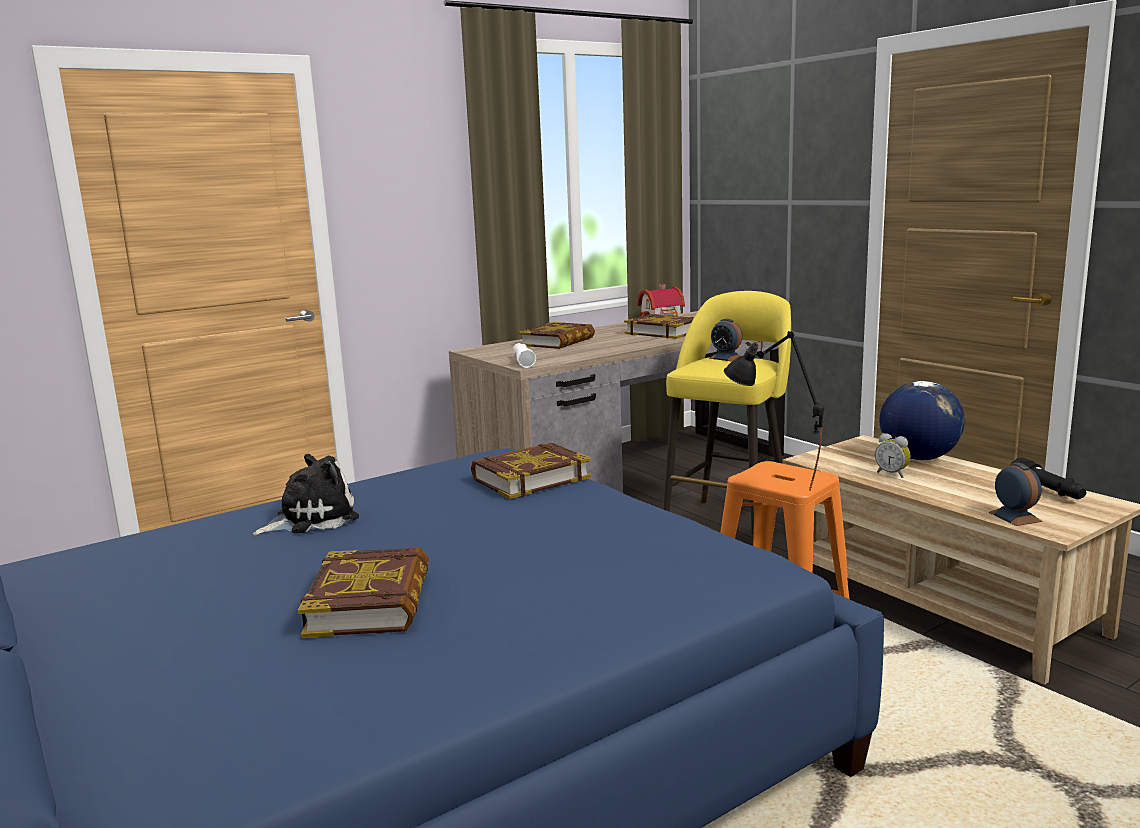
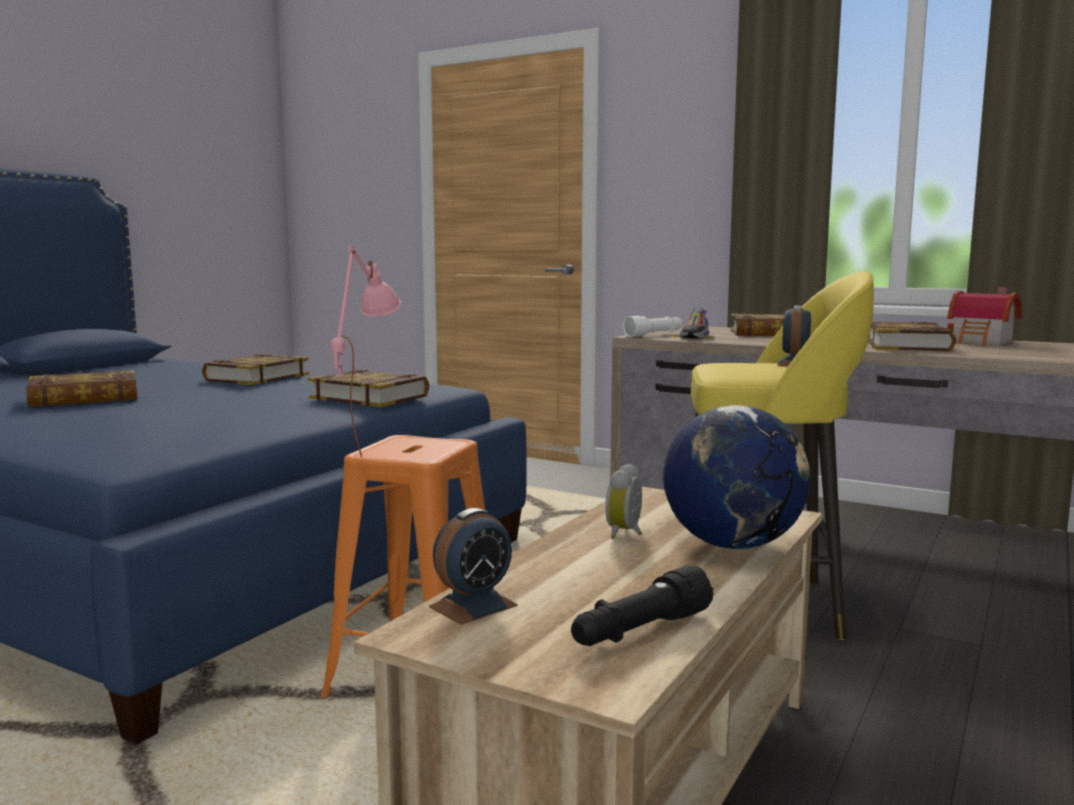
camera: 65 degrees right, 5 degrees down
(311, 518) = (256, 377): plush toy -> book
(553, 356) = (695, 337): none -> shoe
(771, 487) = (366, 446): black table lamp -> pink table lamp

